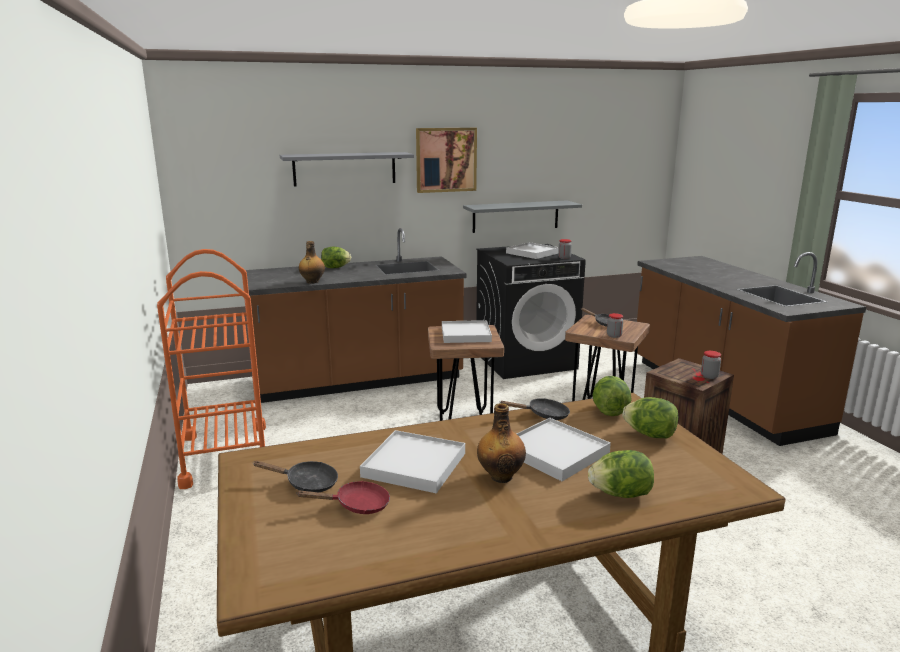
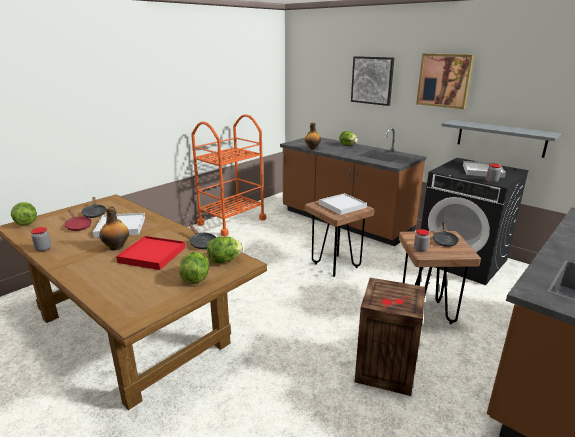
camera: 60 degrees right, 5 degrees up
(344, 169) = (372, 80): grey shelf -> picture
(554, 452) = (152, 255): white tray -> red tray
(621, 494) = (107, 281): lettuce -> lettuce (26, 223)
(709, 376) = (399, 306): jar -> jar (43, 249)

